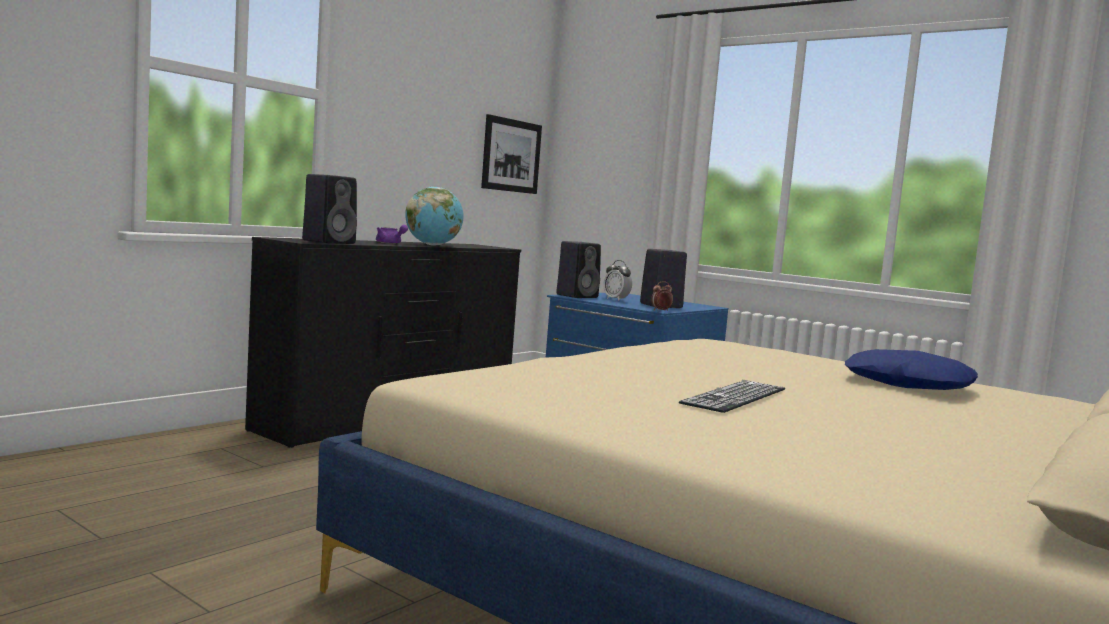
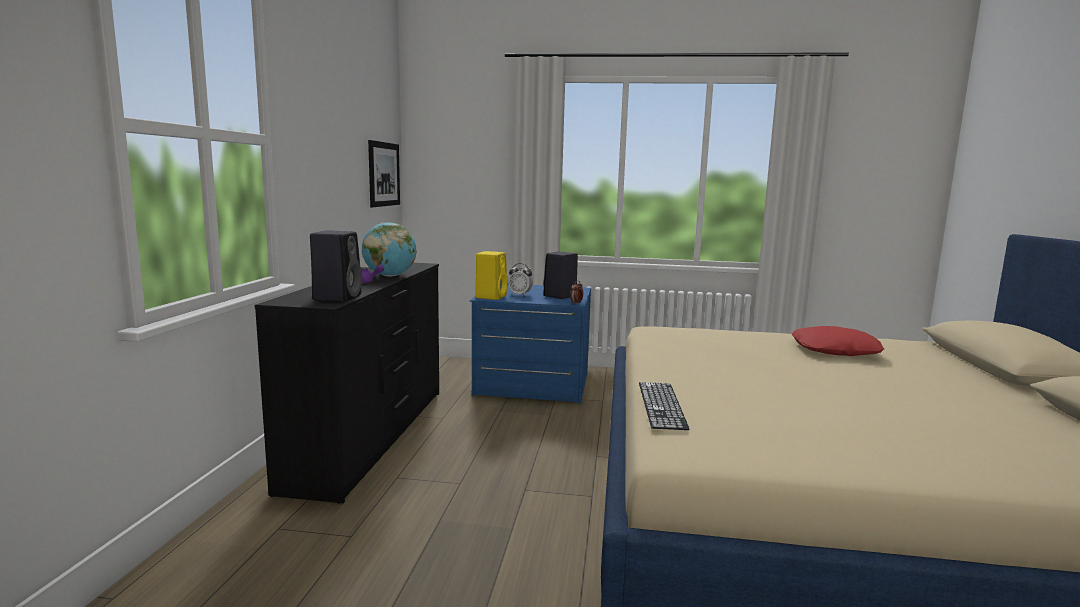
camera: 30 degrees left, 5 degrees up
(577, 296) = (491, 296): black speaker -> yellow speaker
(735, 396) = (835, 400): keyboard -> keyboard (661, 404)
(907, 384) = (835, 350): blue pillow -> red pillow

